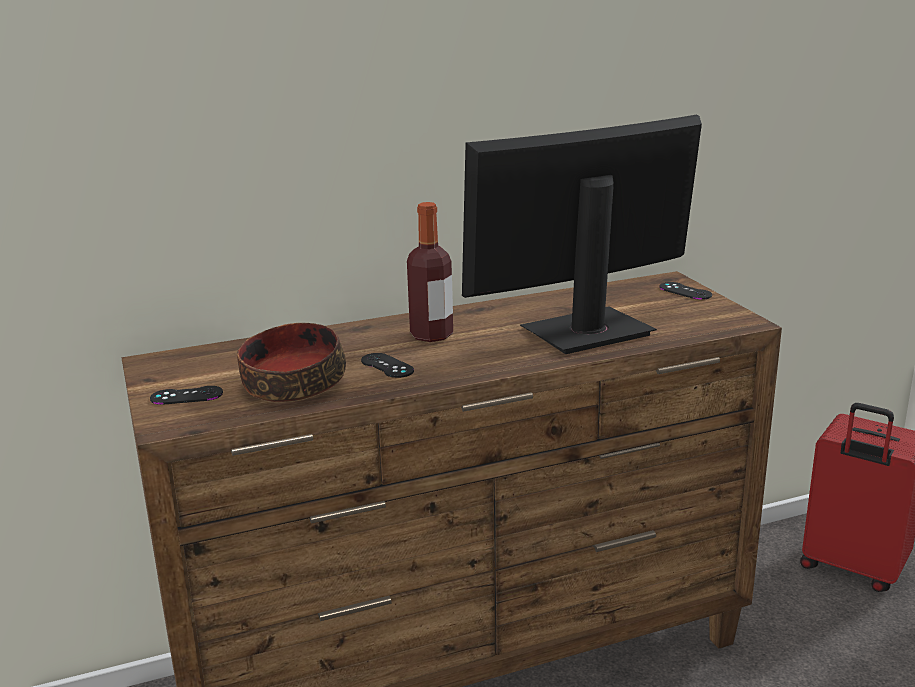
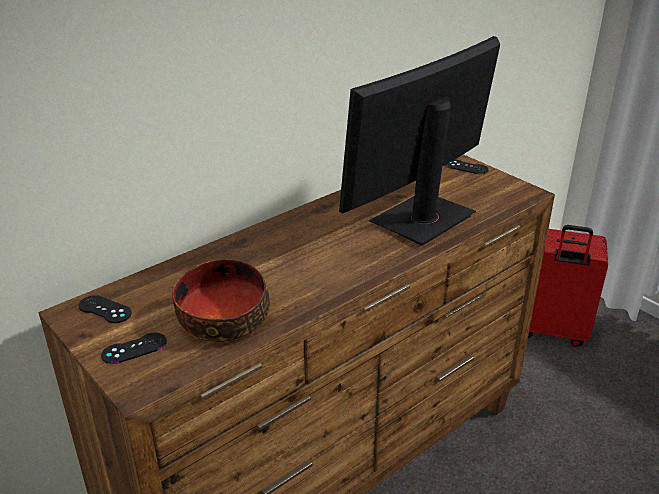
camera: 20 degrees left, 10 degrees up
(387, 366) = (289, 282): black game controller -> black game controller (105, 309)
(431, 335) = (304, 242): bottle -> none

